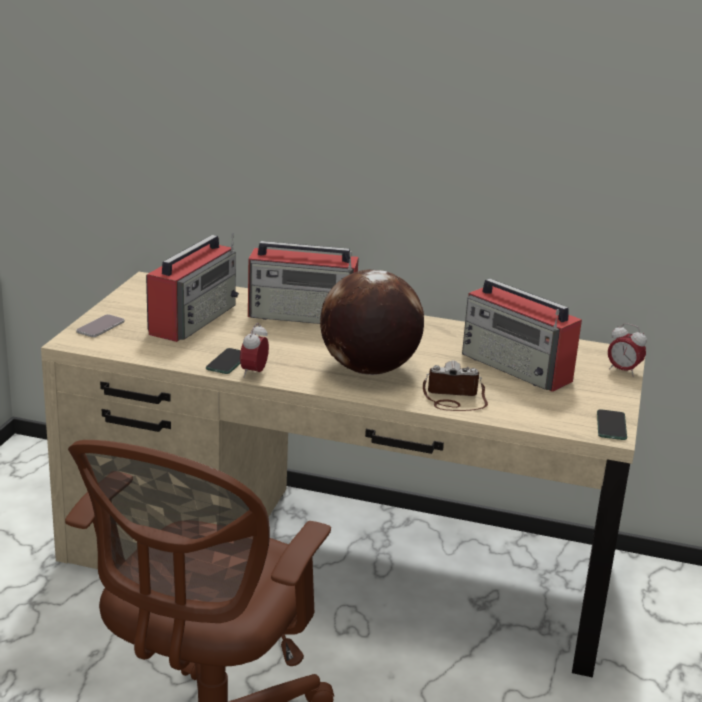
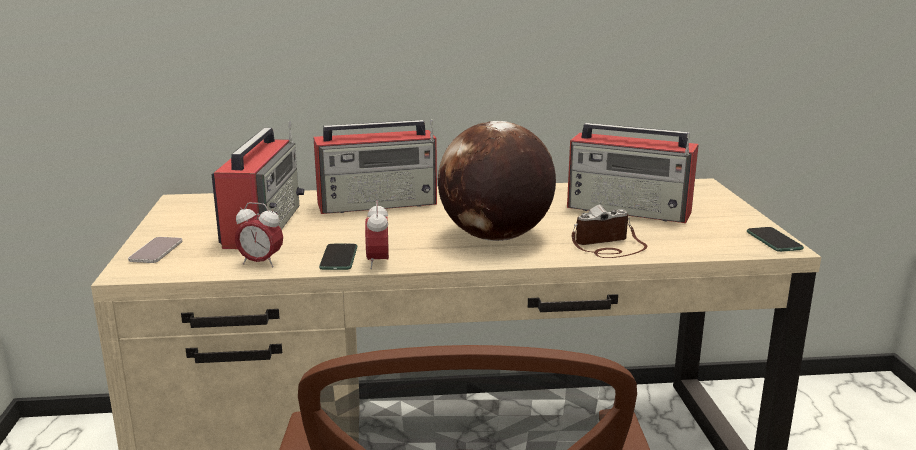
camera: 20 degrees left, 5 degrees down
(623, 371) = (720, 196): alarm clock -> alarm clock (261, 263)

